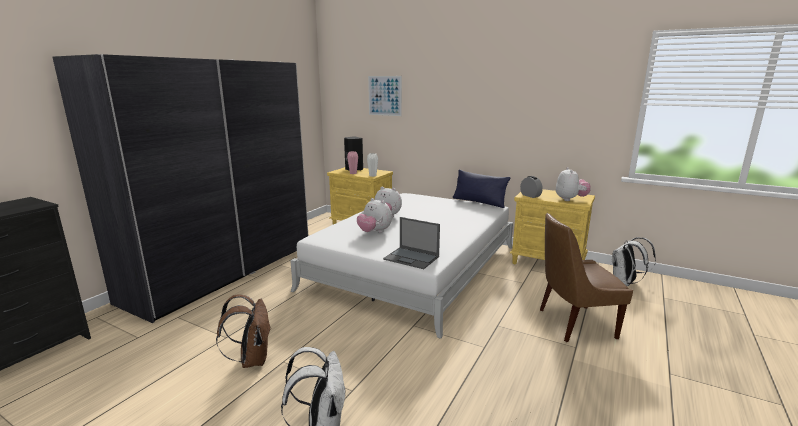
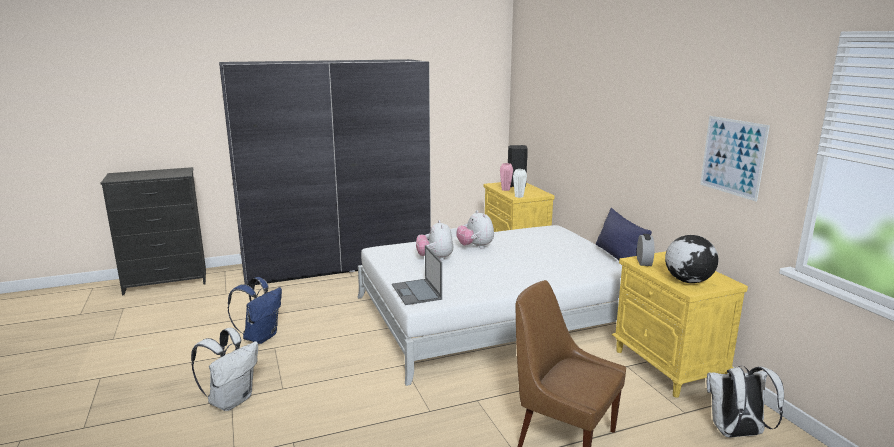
camera: 40 degrees right, 0 degrees up
(252, 359) = (260, 337): brown backpack -> blue backpack
(384, 95) = (556, 99): picture -> picture (732, 157)
(570, 199) = (688, 281): plush toy -> globe

